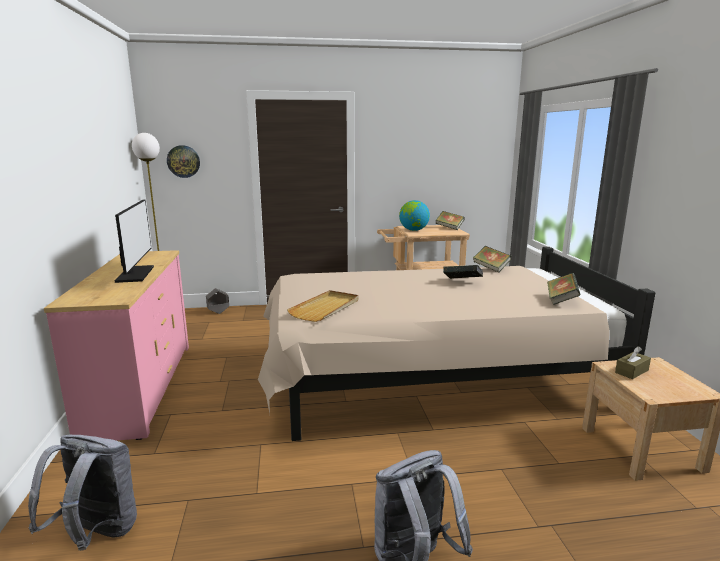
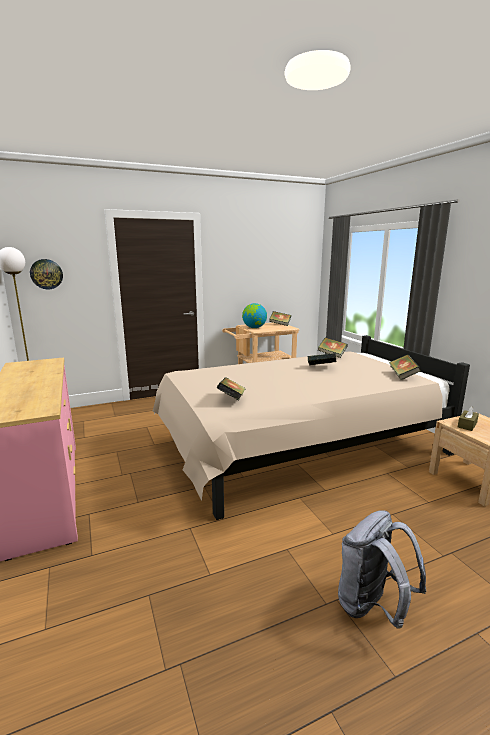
camera: 15 degrees left, 0 degrees up
(97, 534) = (72, 651): grey backpack -> none
(135, 274) = (40, 384): monitor -> none
(218, 312) = (88, 411): grey planter -> none
(326, 308) = (232, 399): beige tray -> book

